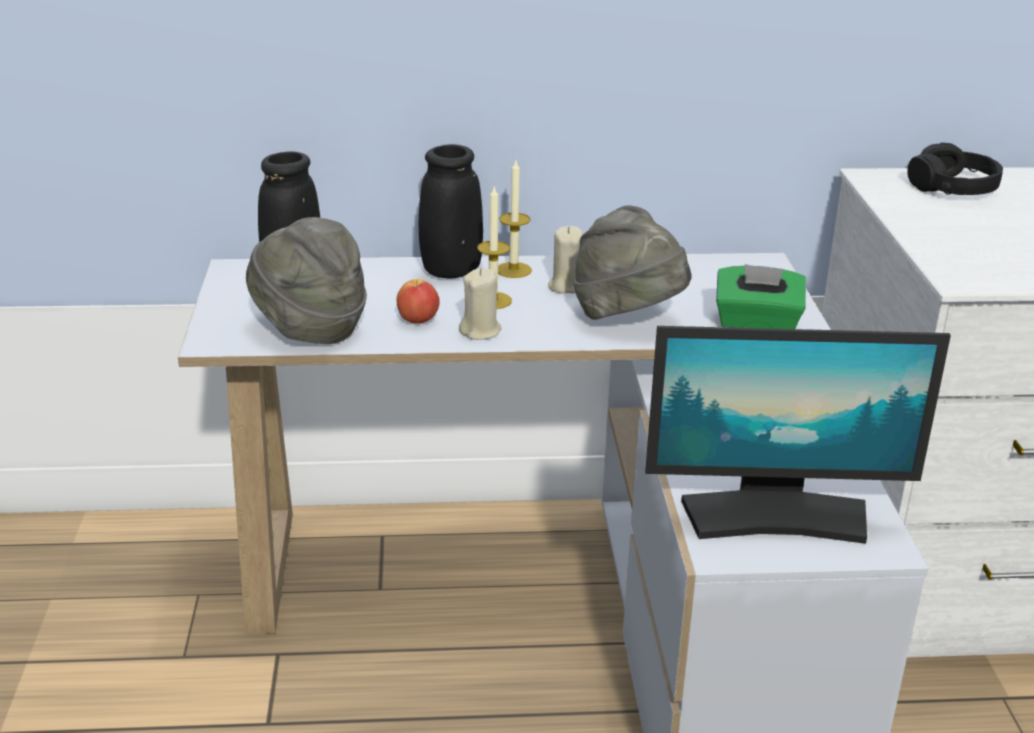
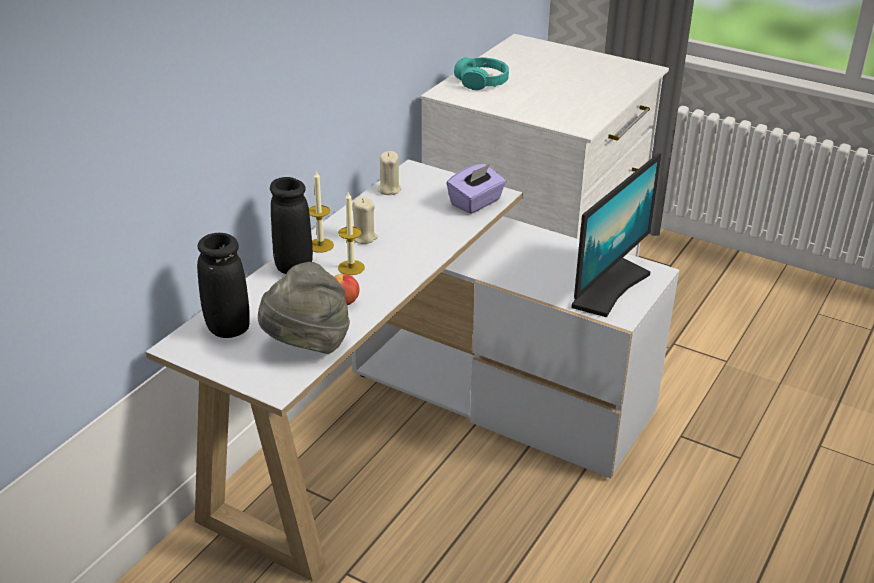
camera: 55 degrees left, 5 degrees up
(480, 331) = (384, 286): beige candle -> beige candle (389, 189)
(628, 317) = (424, 235): grey hat -> none
(756, 324) = (476, 203): green tissue box -> purple tissue box
(953, 187) = (482, 81): black headphones -> turquoise headphones

